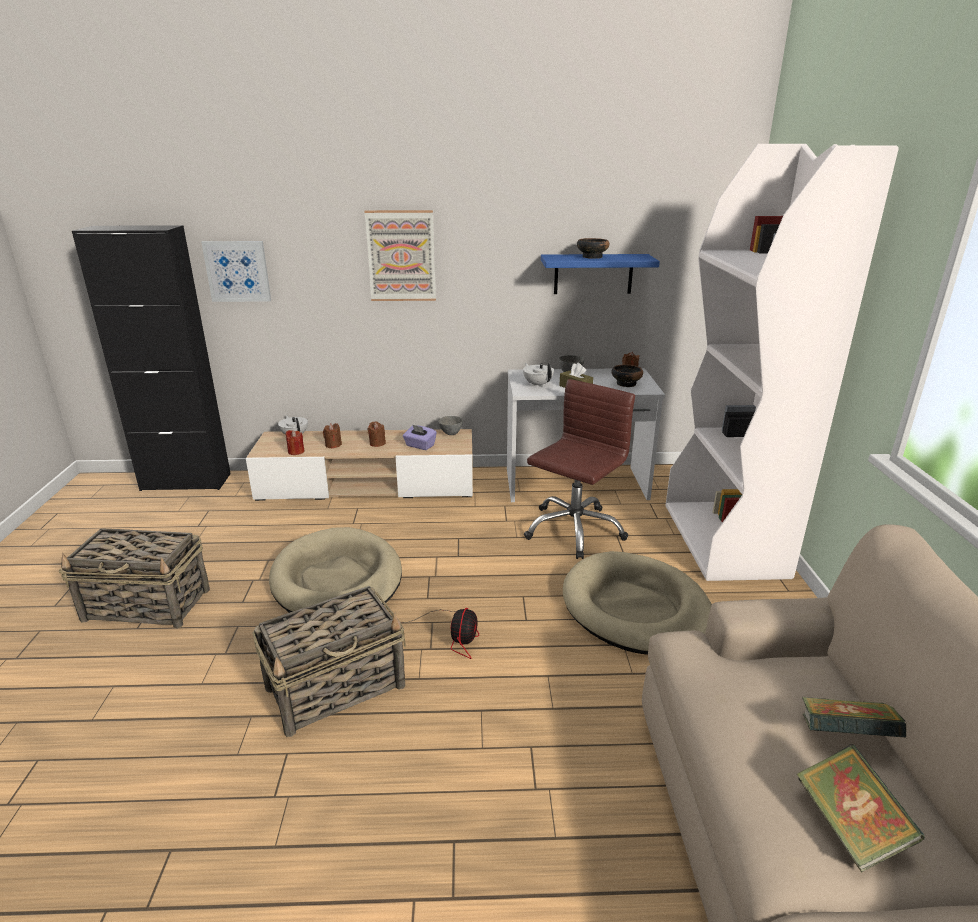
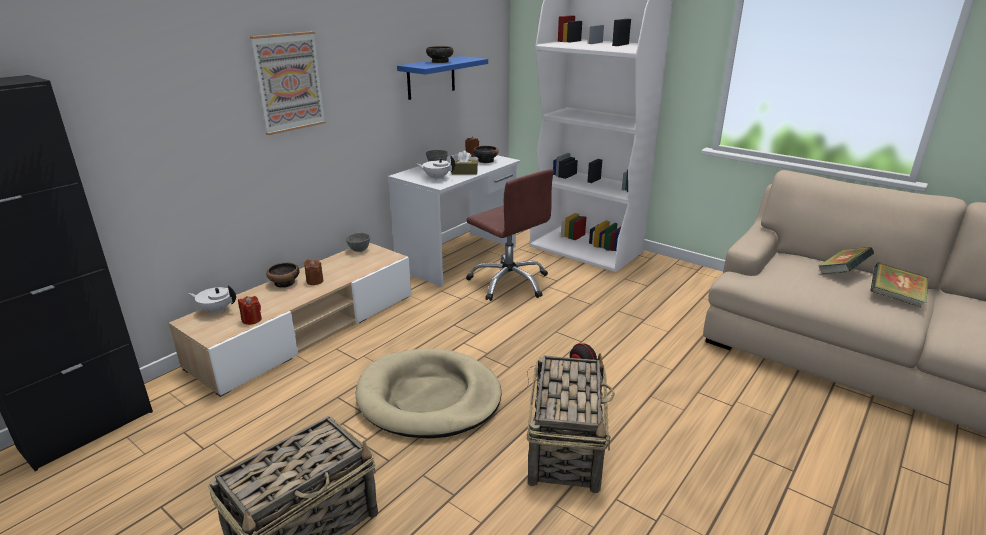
camera: 50 degrees left, 0 degrees up
(237, 271) = (108, 128): picture -> none
(333, 445) = (276, 299): brown candle -> none
(360, 436) = (285, 283): none -> bowl
(420, 446) = (355, 268): purple tissue box -> none
(574, 530) = (509, 282): brown office chair -> brown office chair turned 150 degrees clockwise
(635, 608) = (614, 303): beige dog bed -> none

